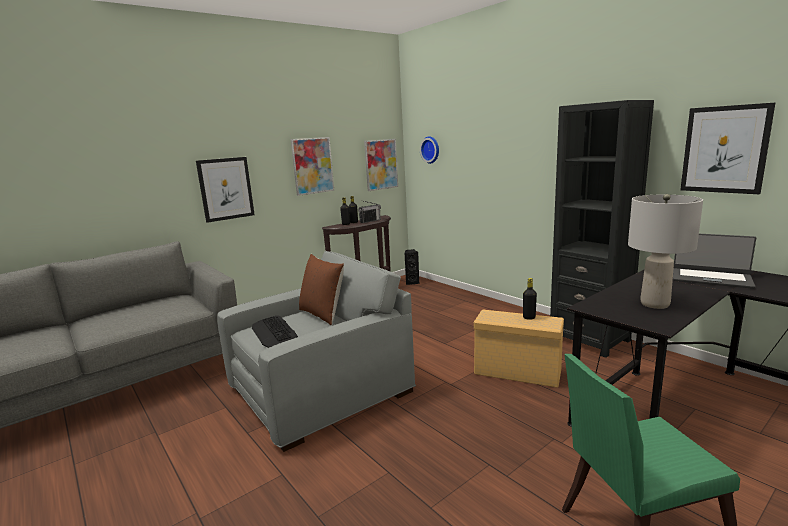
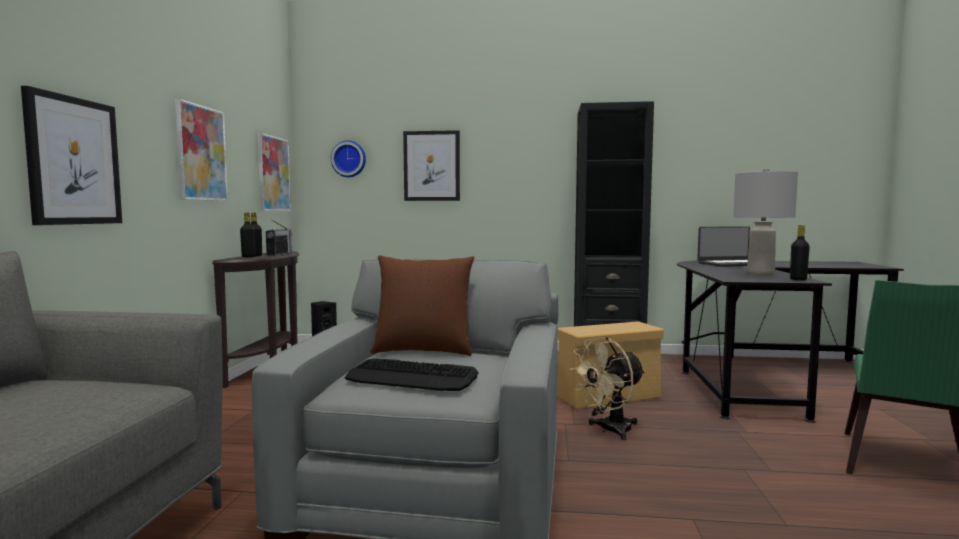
camera: 45 degrees left, 10 degrees down
(462, 398) = (609, 430): none -> beige fan
(529, 317) = (615, 325): black bottle -> black bottle (798, 279)
(724, 149) = (703, 158): picture -> picture (432, 166)

